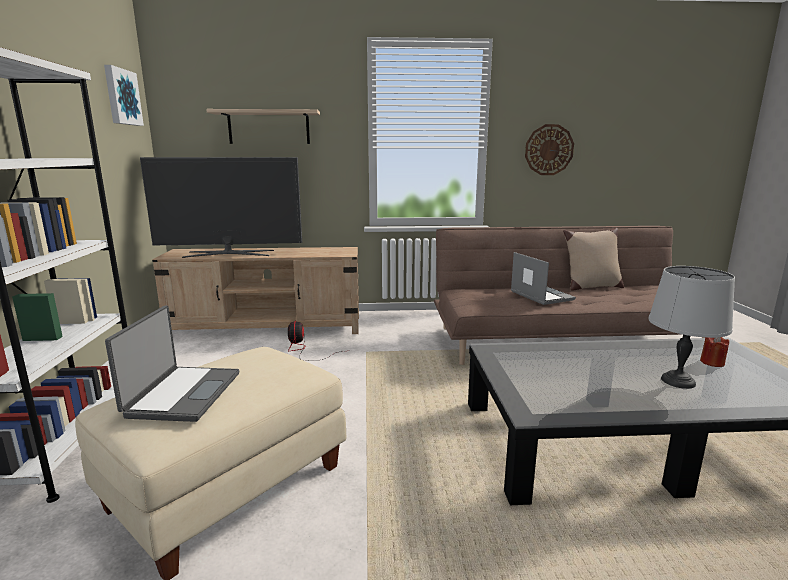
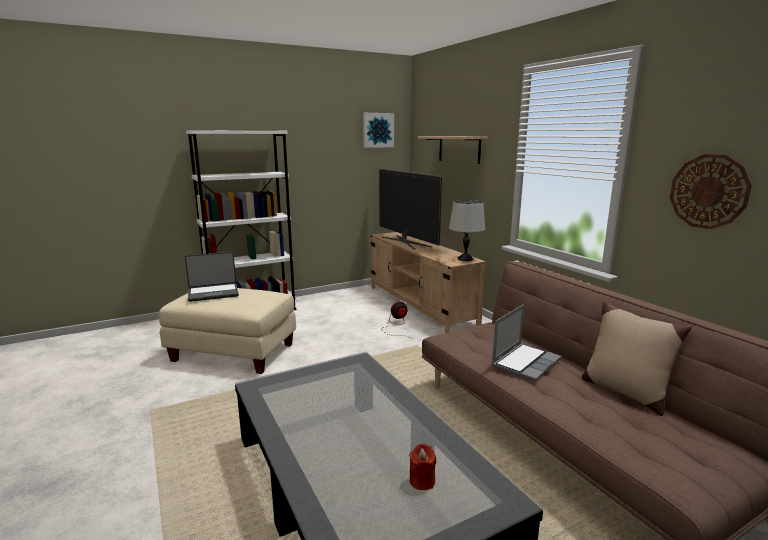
camera: 65 degrees right, 0 degrees up
(677, 381) = (350, 452): grey table lamp -> grey table lamp (465, 259)

